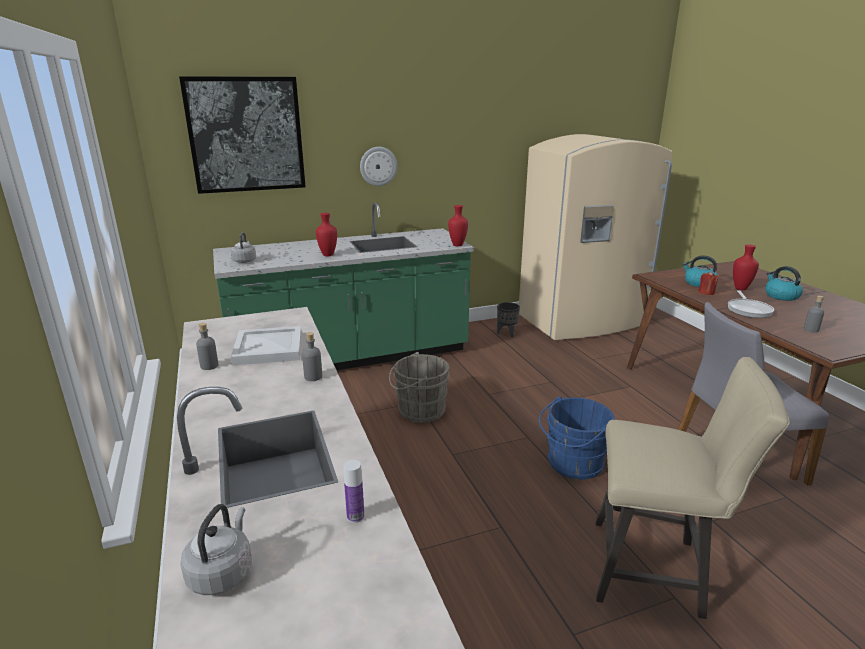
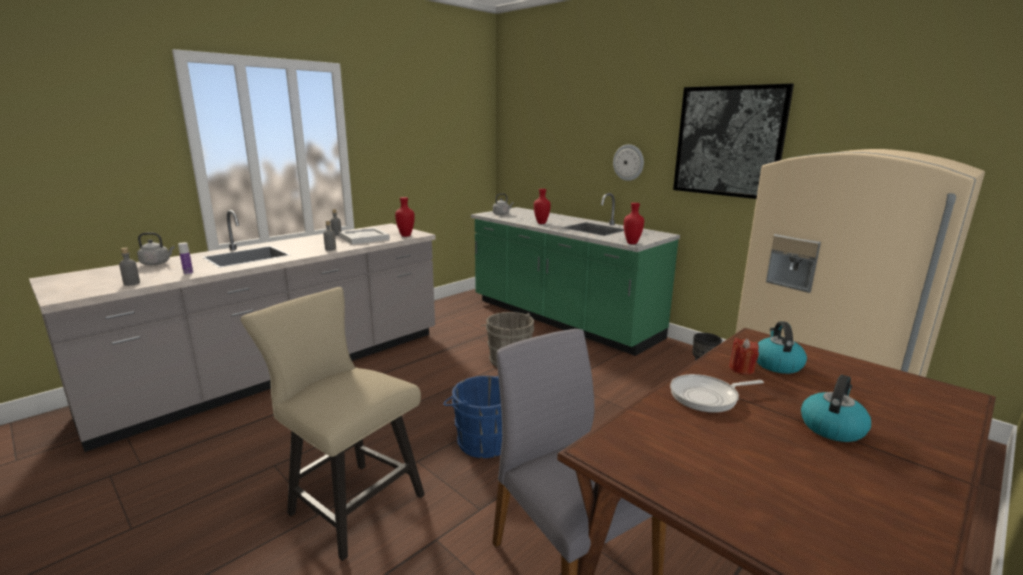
camera: 65 degrees right, 5 degrees down
(246, 135) = (544, 128): picture -> picture (728, 141)
(656, 570) = (349, 502): beige chair -> beige chair turned 135 degrees clockwise
(741, 288) = (811, 394): red vase -> red vase (406, 236)
(811, 329) = (683, 443): grey bottle -> grey bottle (132, 283)

